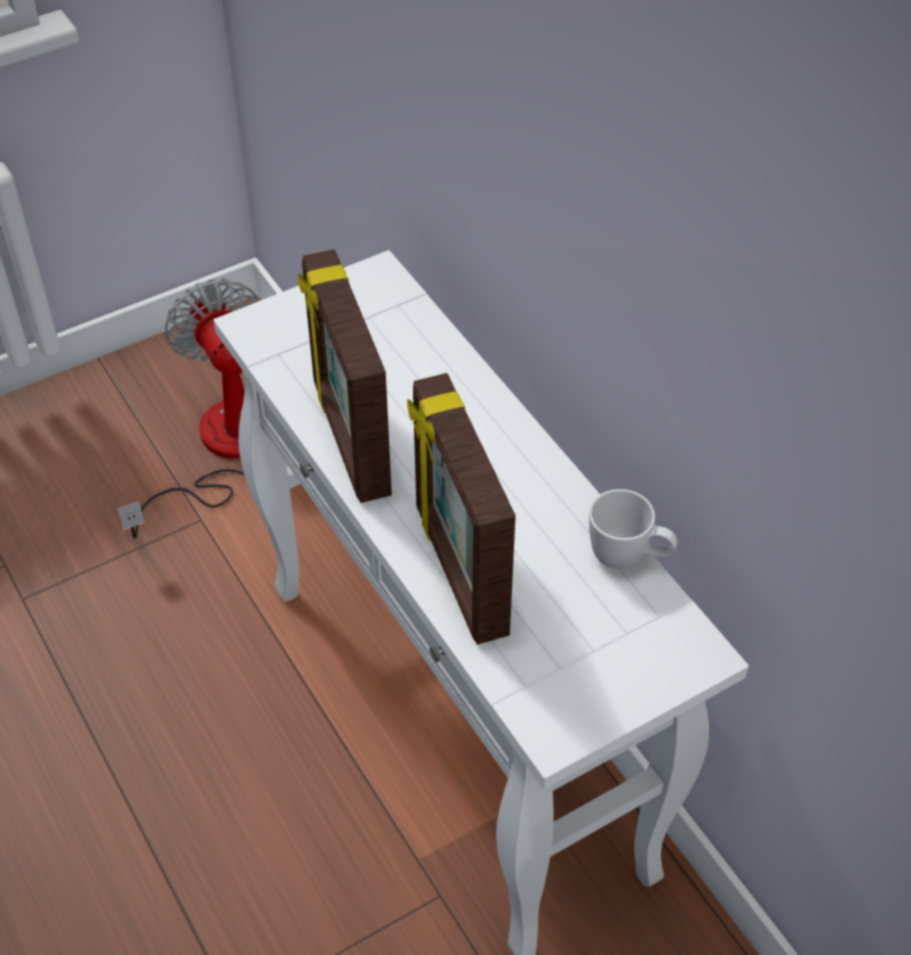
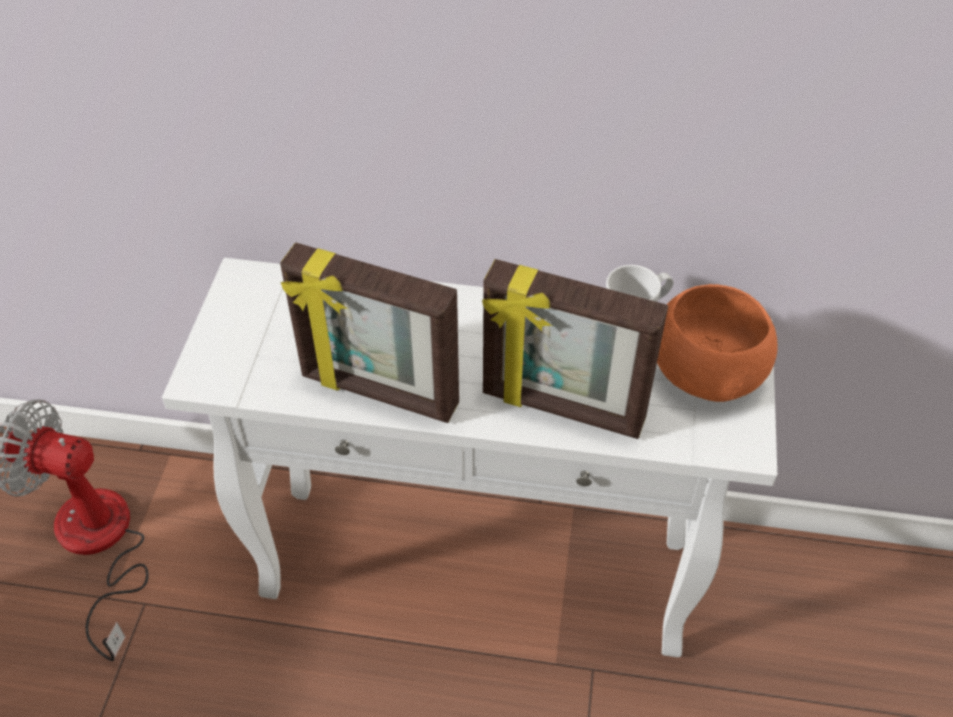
camera: 50 degrees left, 0 degrees up
(614, 655) = (708, 375): none -> orange bowl

